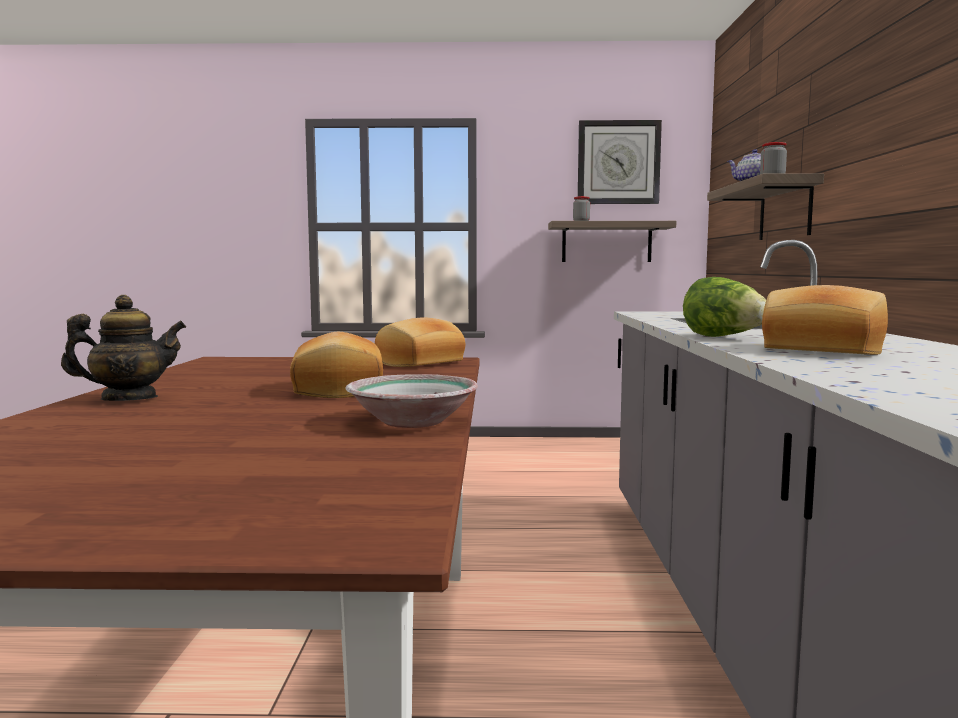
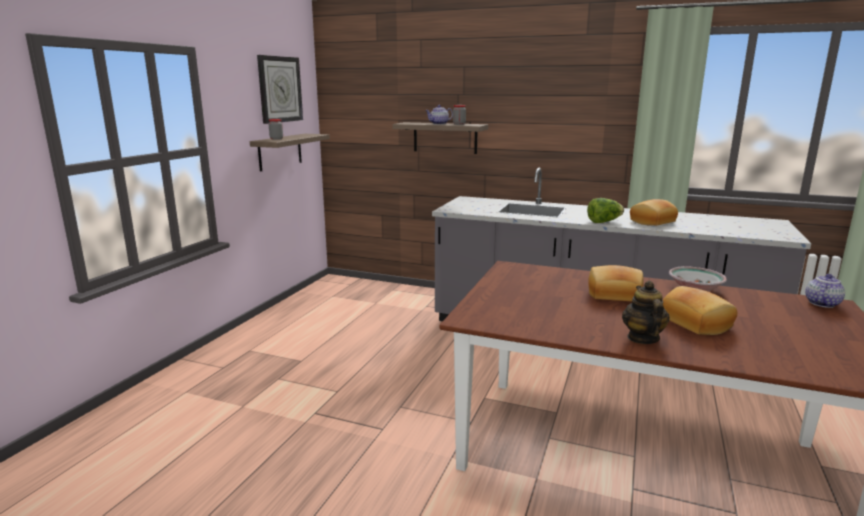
camera: 70 degrees left, 10 degrees up
(369, 515) = (821, 303): none -> teapot
(421, 363) = (518, 272): bread -> bread (697, 323)

